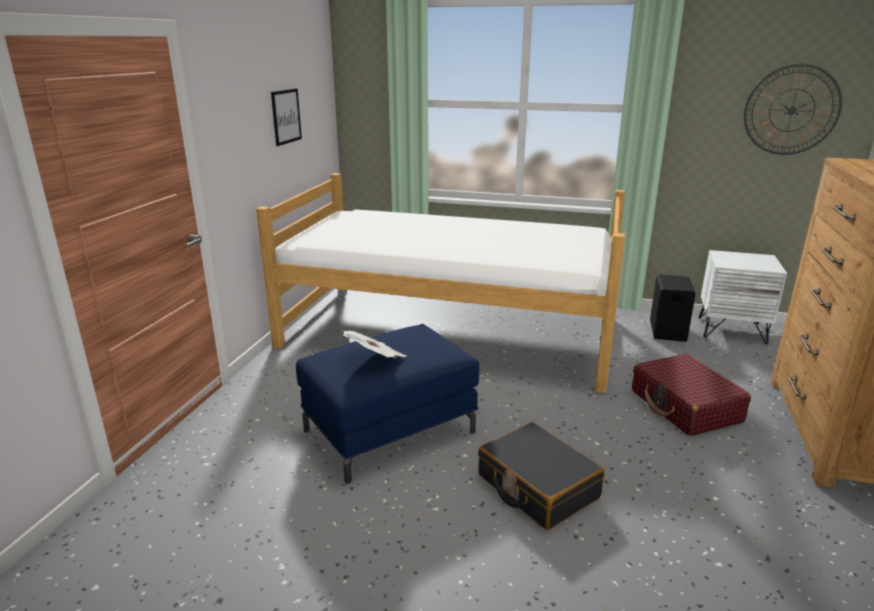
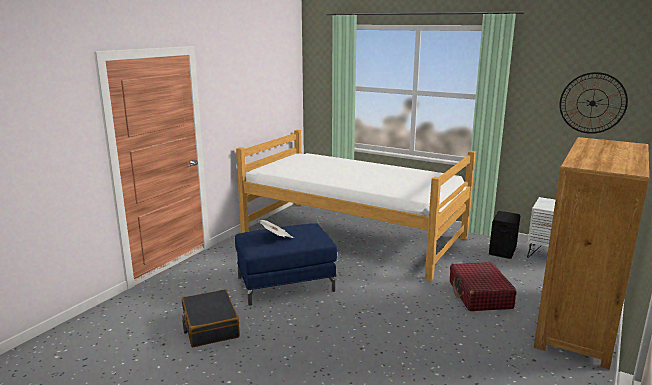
camera: 15 degrees right, 5 degrees down
(286, 116) = (263, 95): picture -> none
(537, 487) = (354, 322): black suitcase -> black suitcase (210, 326)

